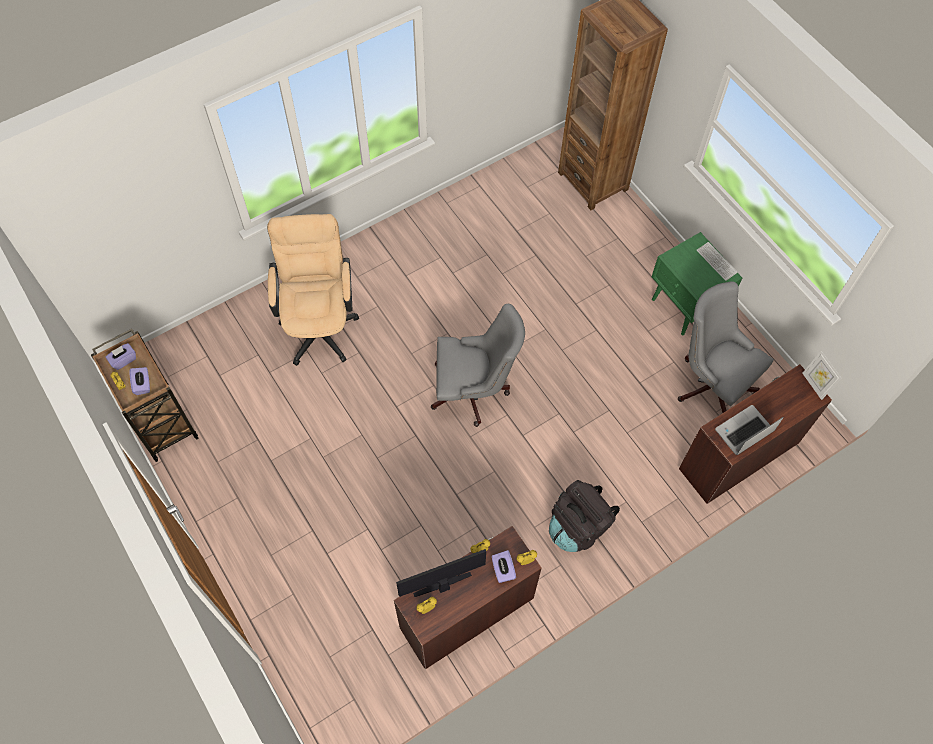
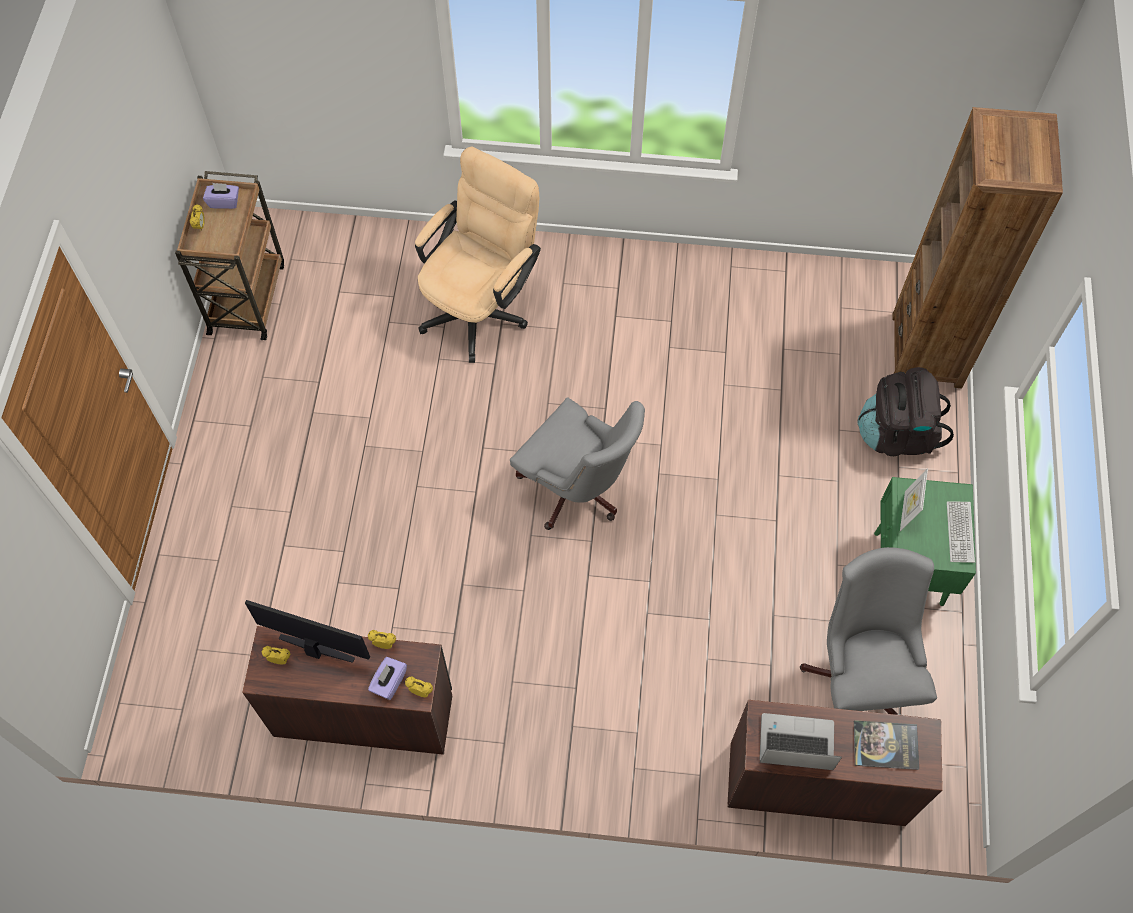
camera: 40 degrees right, 0 degrees up
(143, 385) = (220, 238): purple tissue box -> none
(578, 527) = (559, 718): black backpack -> black backpack (897, 433)
(786, 398) = (885, 745): none -> book
(814, 385) = (936, 756): picture frame -> picture frame (907, 512)

